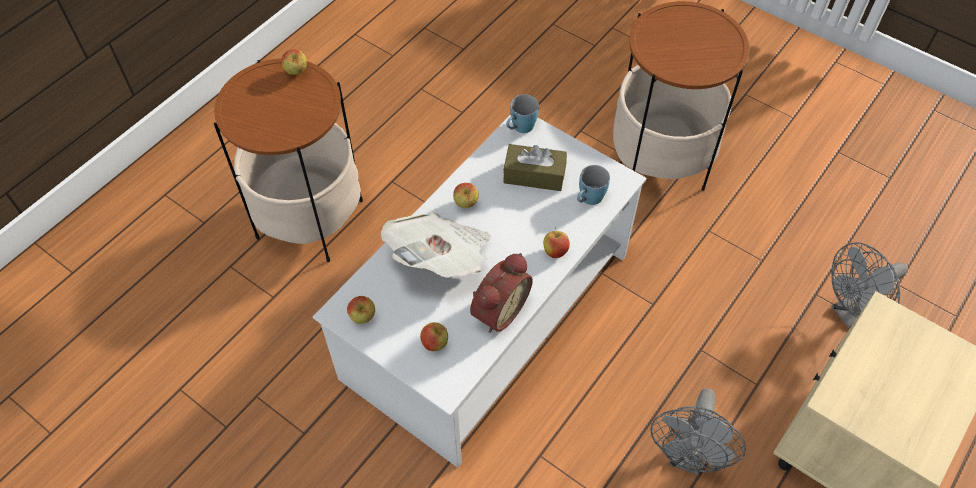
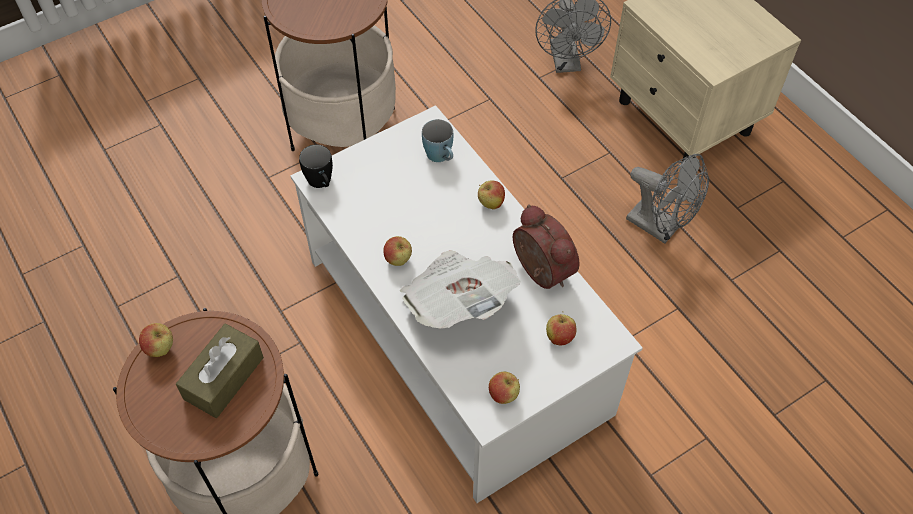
camera: 70 degrees left, 0 degrees up
(520, 128) = (321, 183): blue mug -> black mug
(534, 175) = (389, 190): brown tissue box -> brown tissue box (224, 378)

